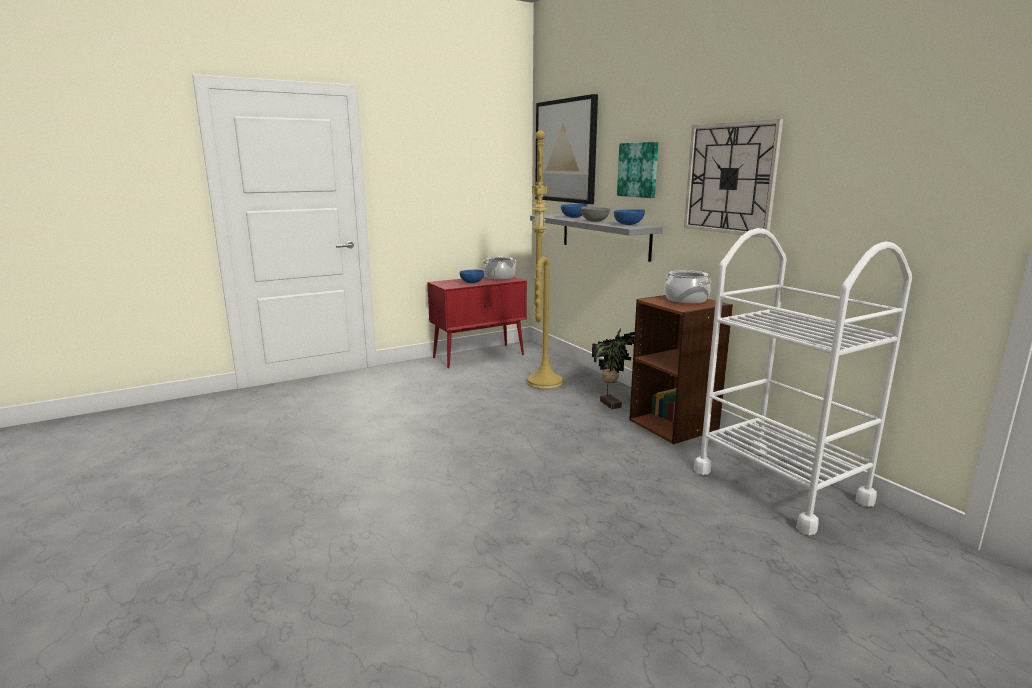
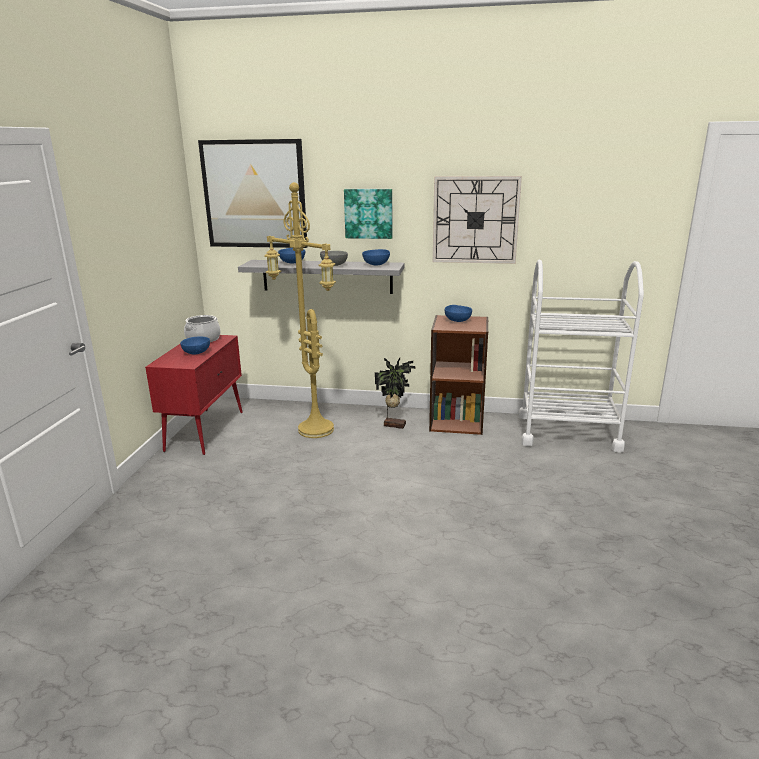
camera: 50 degrees left, 5 degrees up
(686, 300) = (458, 321): cooking pot -> blue bowl

